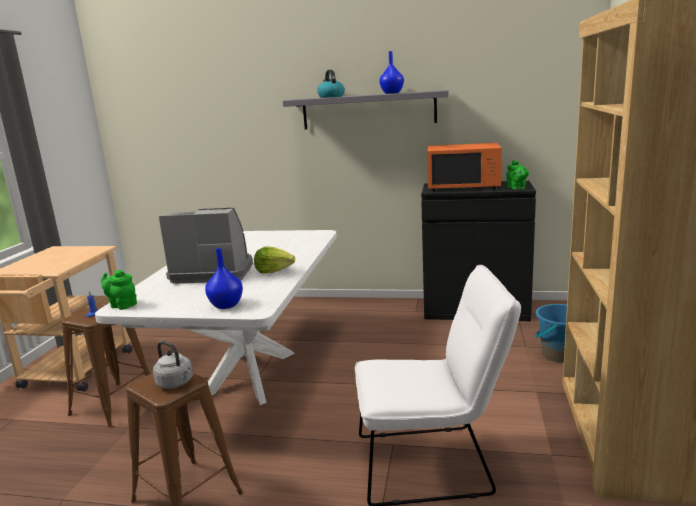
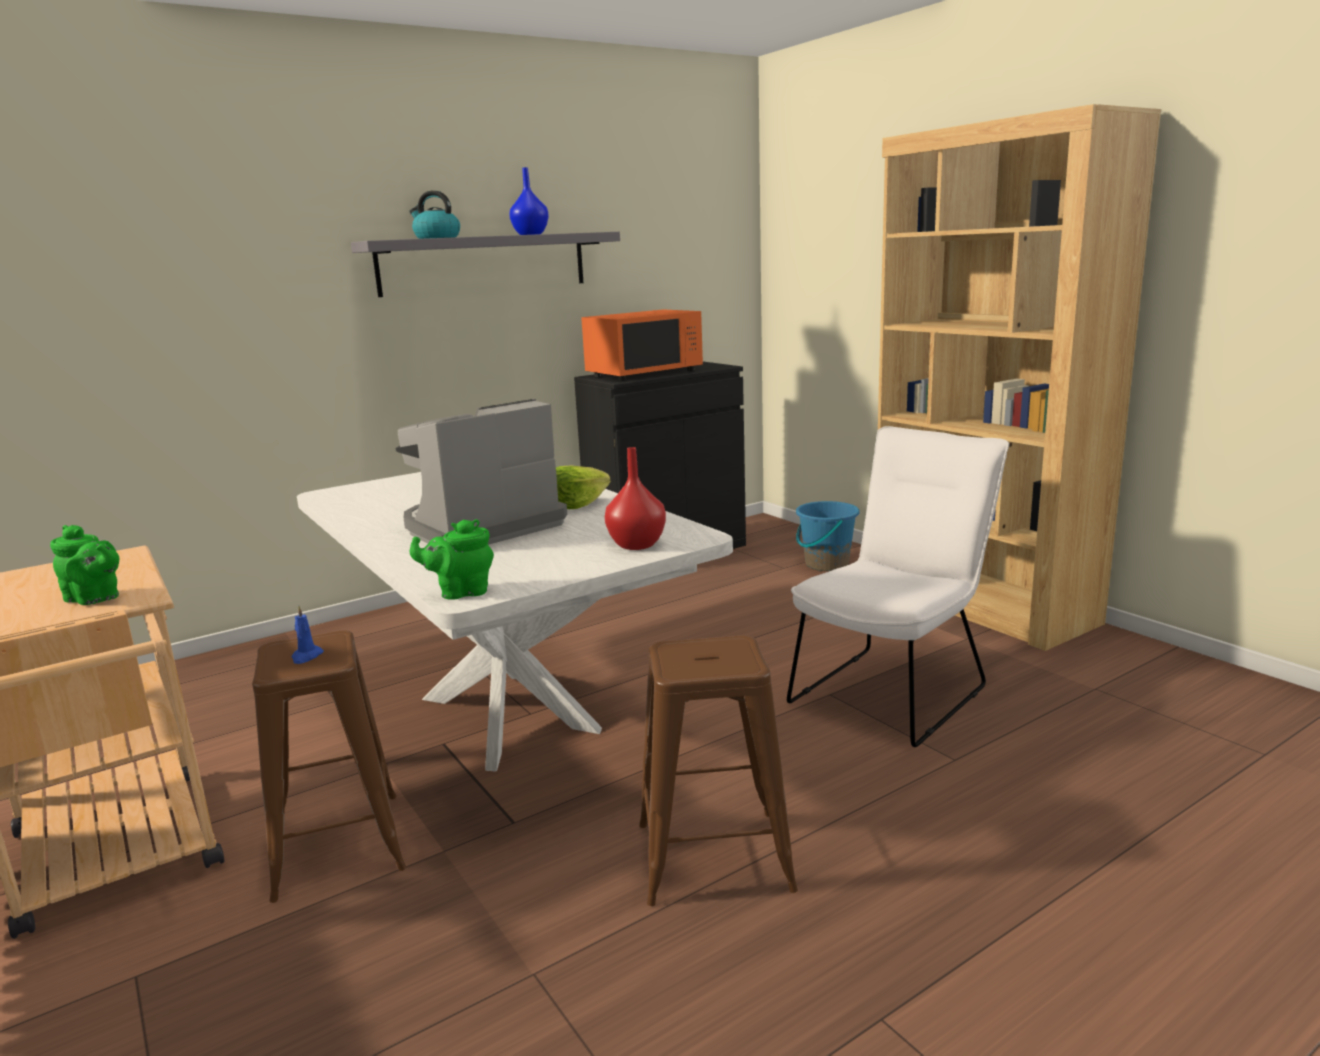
camera: 45 degrees left, 0 degrees up
(176, 383) = (724, 652): grey kettle -> none
(227, 305) = (637, 544): blue vase -> red vase
(516, 188) = (715, 367): green teapot -> green teapot (95, 599)

